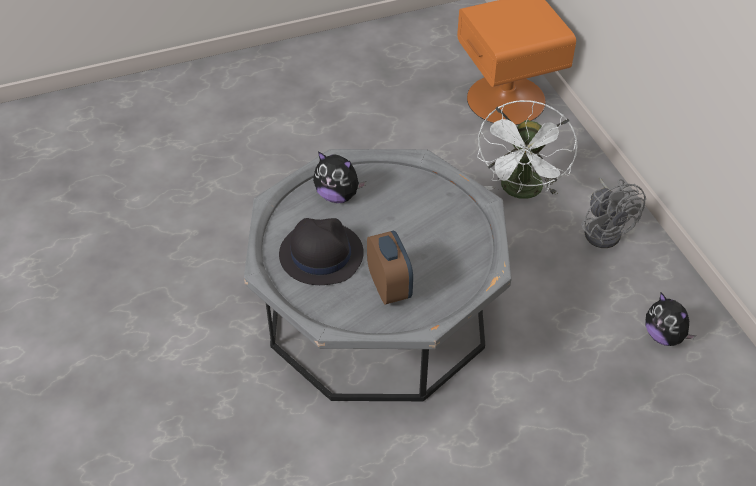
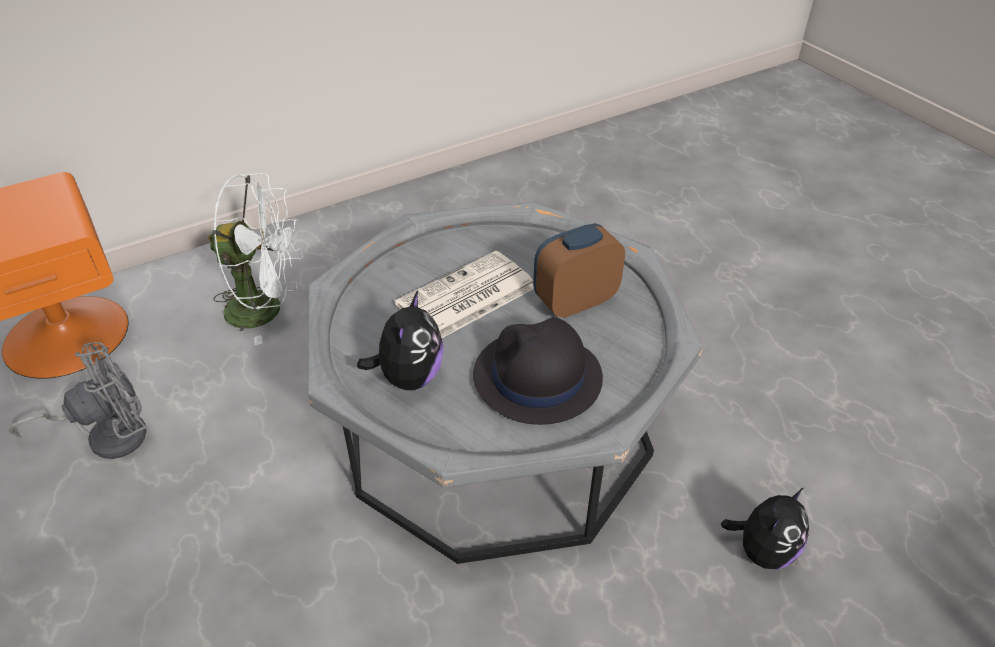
camera: 100 degrees left, 5 degrees down
(406, 229) = (465, 297): none -> newspaper
(605, 230) = (333, 243): grey fan -> grey fan (108, 435)
(664, 336) = (477, 206): plush toy -> plush toy (762, 550)

